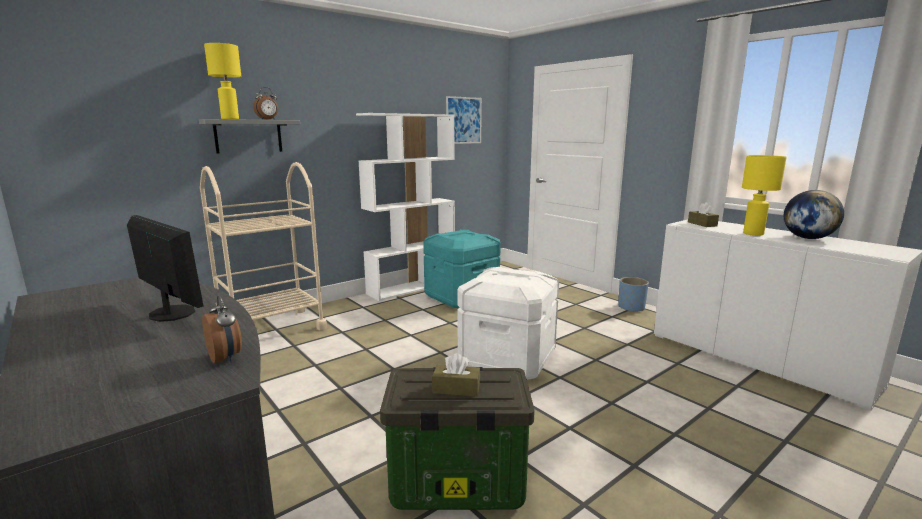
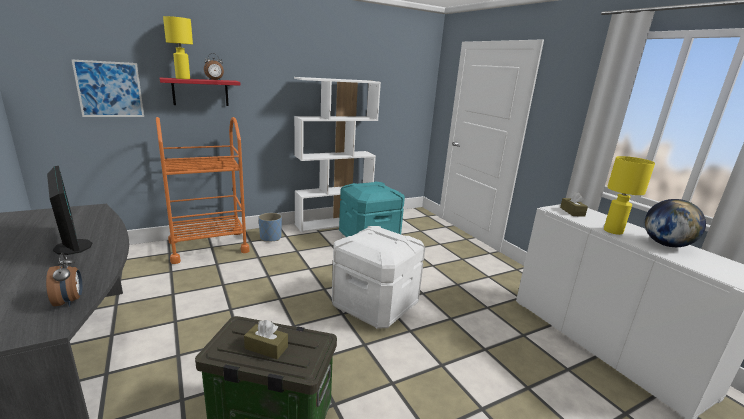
camera: 10 degrees right, 5 degrees up
(248, 136) = (200, 92): grey shelf -> red shelf
(272, 329) = (208, 246): beige cart -> orange cart
(463, 120) = (394, 86): picture -> picture (110, 89)
(631, 308) = (510, 270): blue planter -> blue planter (270, 238)

